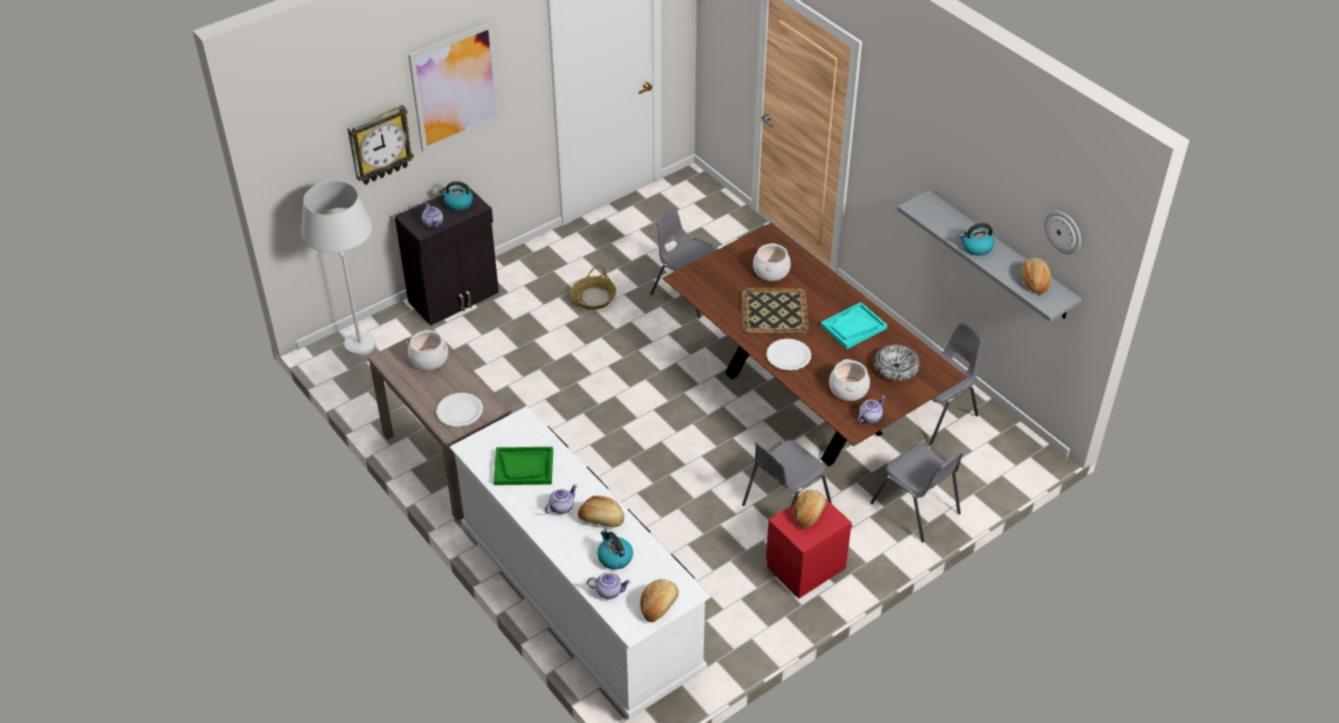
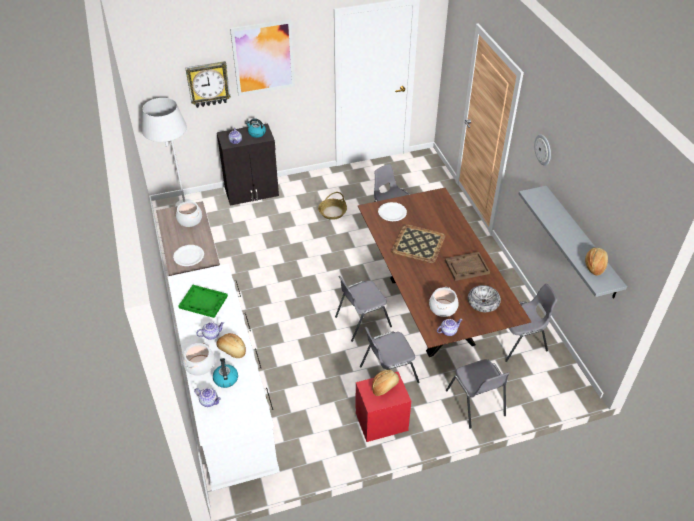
camera: 20 degrees right, 0 degrees up
(659, 605) = (236, 421): bread -> none
(715, 444) = (361, 321): none -> grey chair
(771, 271) = (429, 217): cooking pot -> cooking pot (199, 365)
(788, 355) = (413, 275): white plate -> white plate (392, 212)
(853, 327) = (466, 267): turquoise tray -> brown tray
(976, 247) = (562, 231): kettle -> none
(1063, 231) = (623, 232): wall clock -> wall clock (543, 149)

